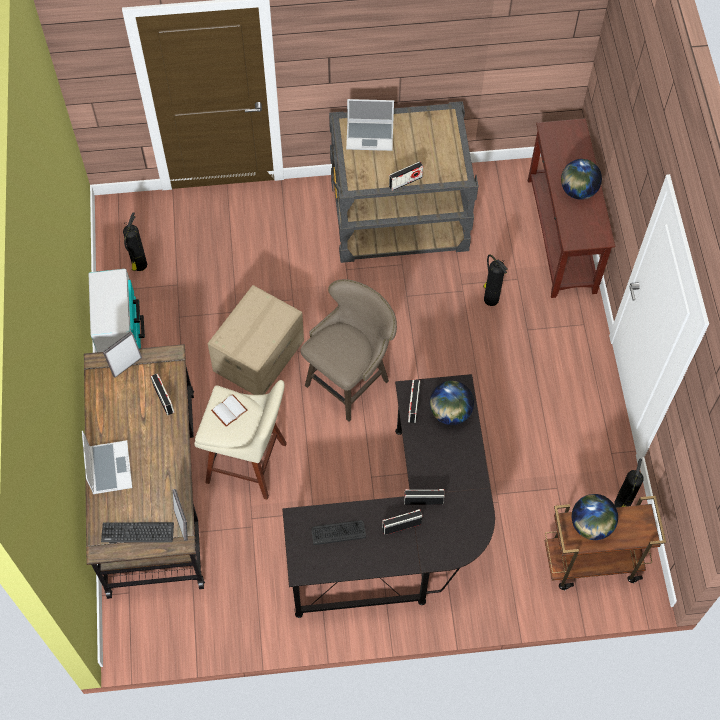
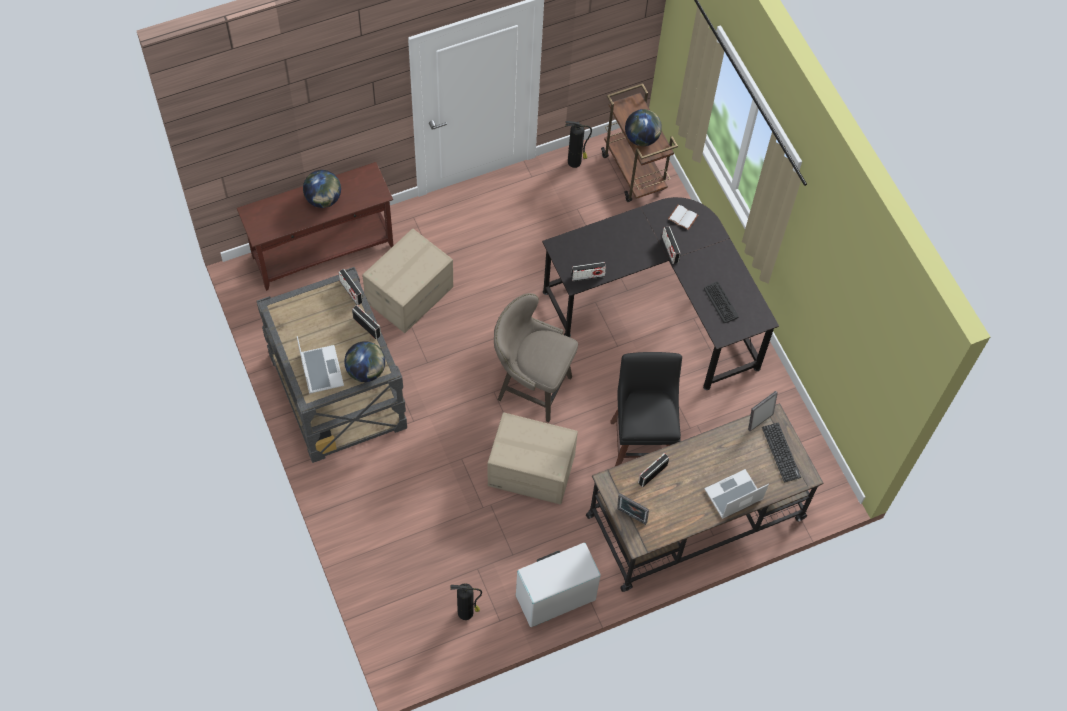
camera: 110 degrees left, 0 degrees up
(229, 411) = (645, 416): white book -> white book (683, 217)
(248, 464) = (641, 445): beige stool -> black stool
(401, 526) = (697, 260): radio -> radio (351, 291)
(450, 412) = (584, 248): globe -> globe (366, 371)
(490, 298) = (409, 294): fire extinguisher -> cardboard box

